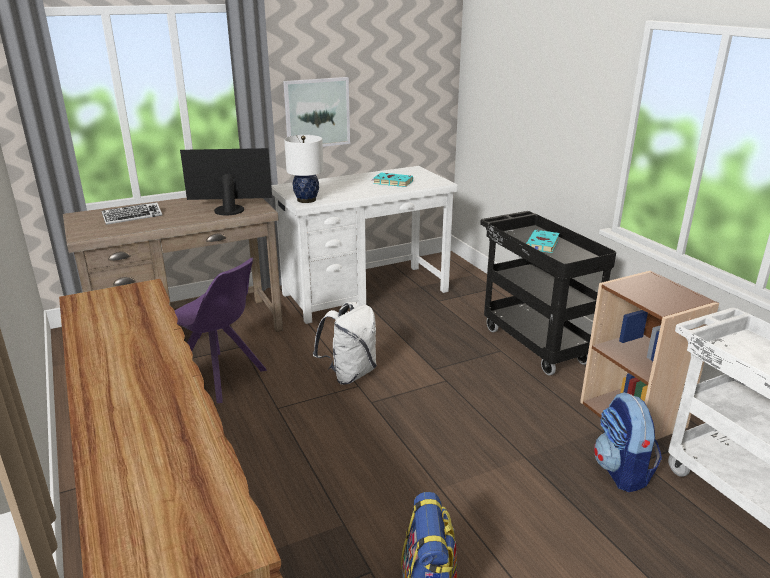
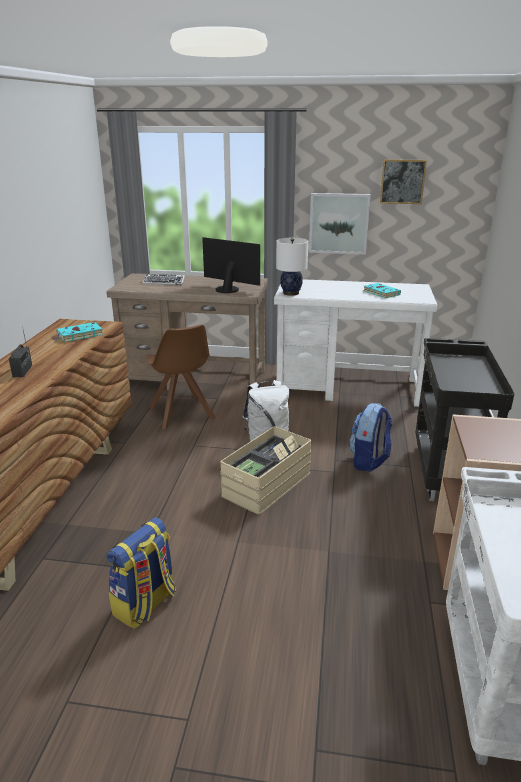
camera: 35 degrees right, 0 degrees up
(133, 380) = (22, 371): none -> radio
(220, 377) = (182, 413): purple chair -> brown chair
(376, 61) = (402, 181): none -> picture
(399, 418) = (266, 483): none -> beige storage box
(542, 244) = (462, 373): turquoise book -> turquoise book (79, 335)
(622, 471) = (401, 600): backpack -> backpack (369, 461)

